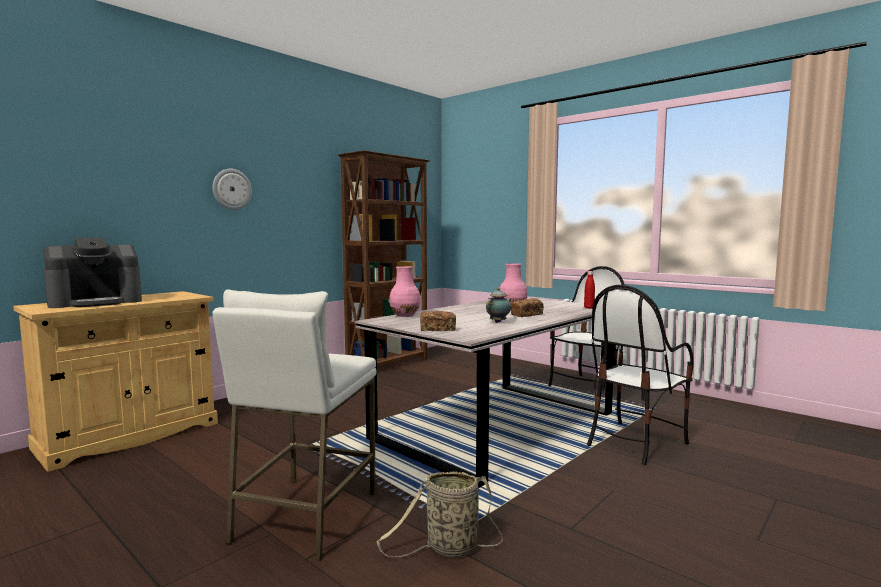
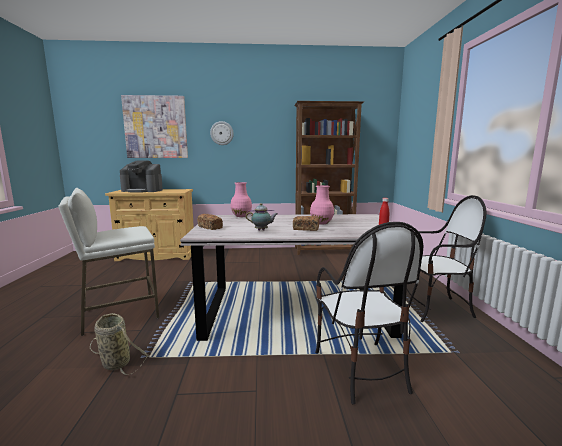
camera: 45 degrees right, 5 degrees up
(100, 170) = (156, 127): none -> picture
(634, 442) = (361, 369): chair -> chair turned 105 degrees counterclockwise

